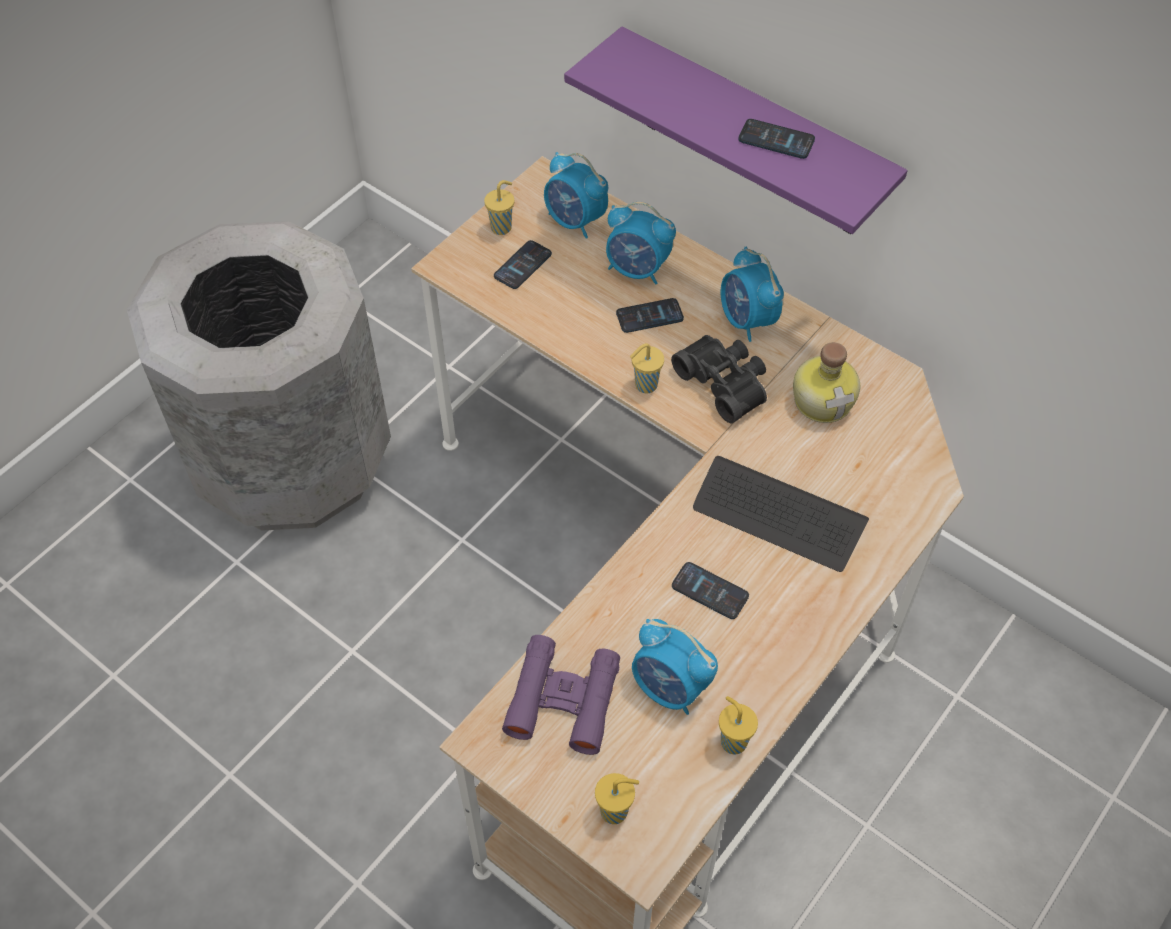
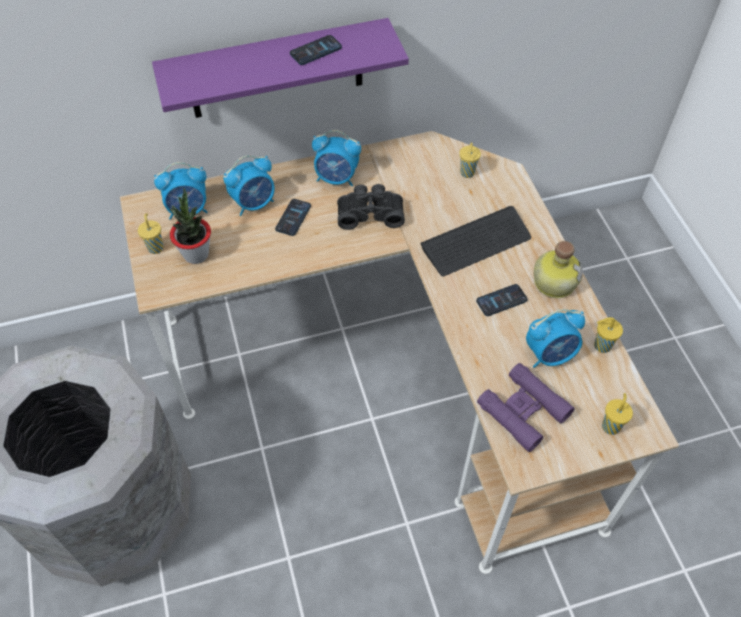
camera: 55 degrees left, 0 degrees up
(522, 265) = (196, 254): phone -> potted plant
(644, 385) = (340, 248): yellow cup -> yellow cup (467, 173)
(823, 400) = (418, 179): bottle -> bottle (553, 281)

